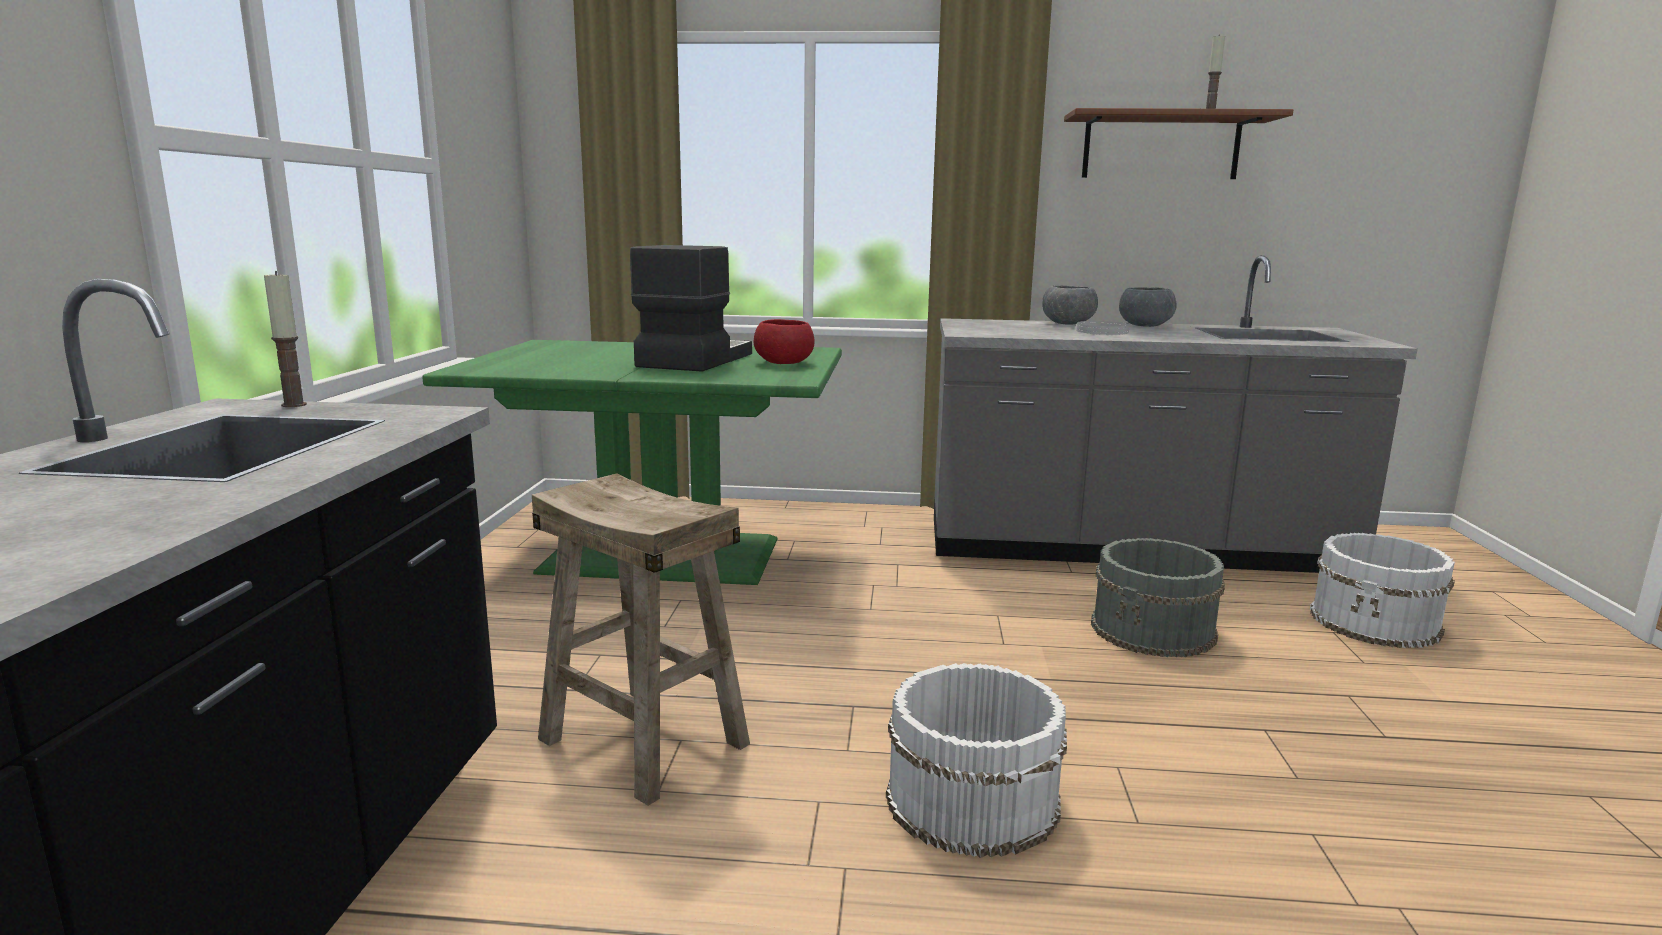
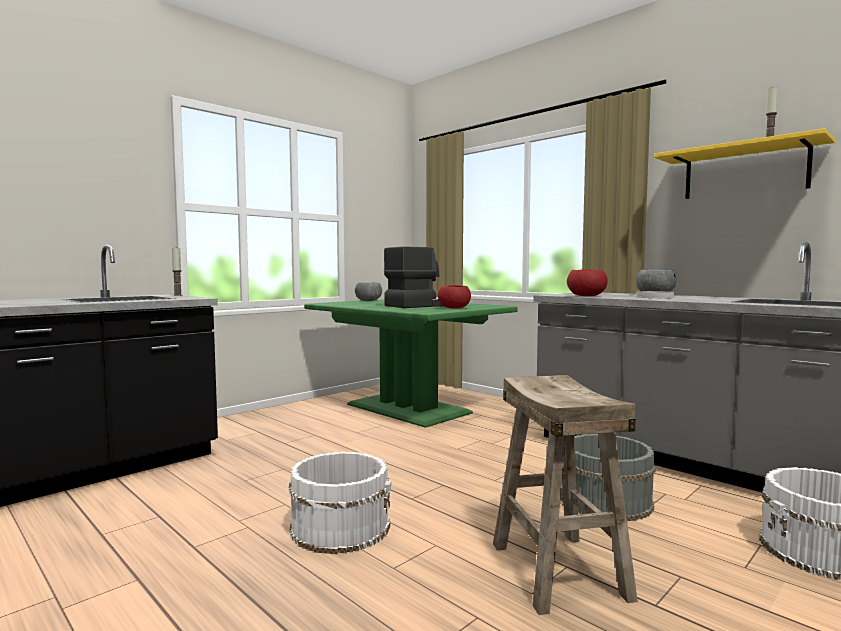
camera: 40 degrees right, 10 degrees down
(642, 742) = (270, 465): beige stool -> beige stool (557, 569)
(1022, 334) = (586, 296): none -> red bowl
(1145, 326) = (711, 297): grey bowl -> grey bowl (368, 301)
(1161, 147) = (744, 172): brown shelf -> yellow shelf

